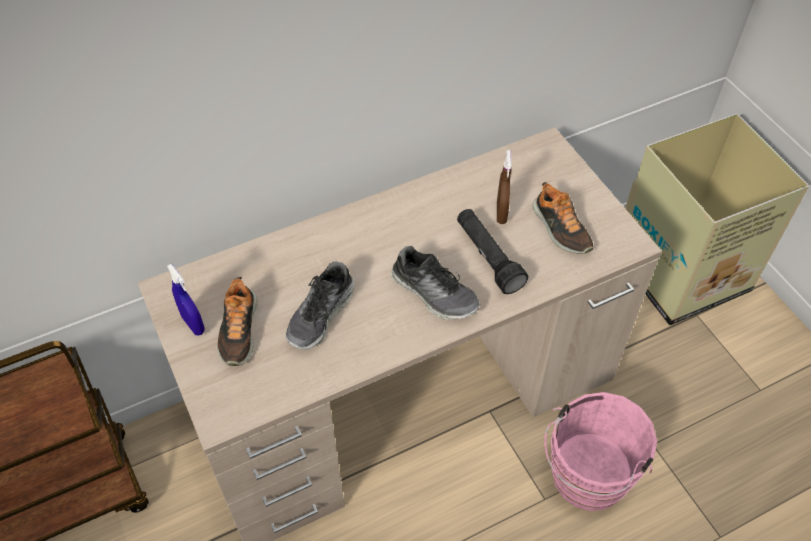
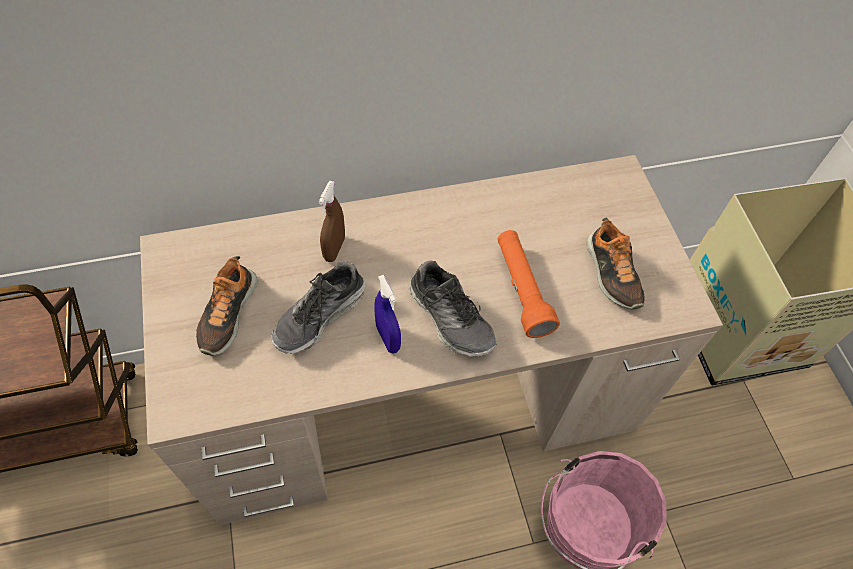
camera: 10 degrees right, 5 degrees up
(193, 324) = (182, 296): blue spray bottle -> blue spray bottle (388, 338)
(488, 257) = (521, 289): black flashlight -> orange flashlight
(501, 213) = (550, 241): brown spray bottle -> brown spray bottle (334, 249)

